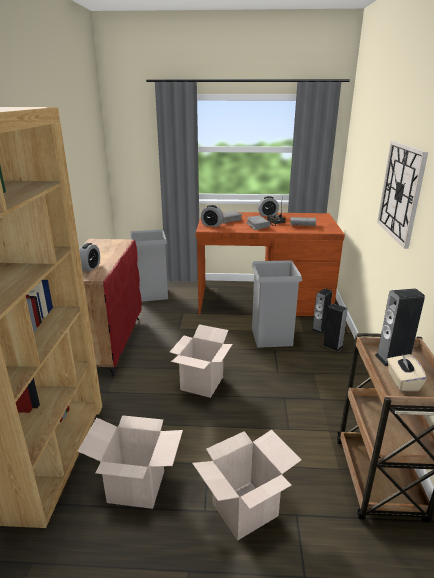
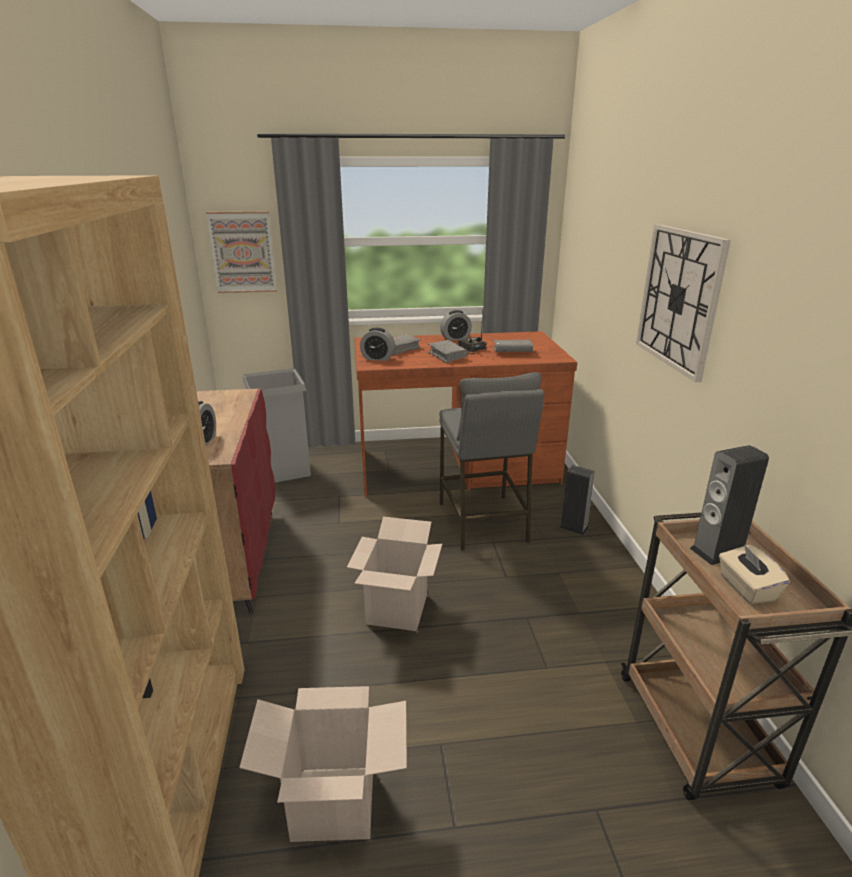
camera: 10 degrees left, 0 degrees up
(135, 154) = (242, 252): none -> picture
(245, 509) = (516, 814): cardboard box -> none
(271, 337) = (482, 522): grey trash can -> grey stool
(320, 328) = (549, 502): speaker -> none

